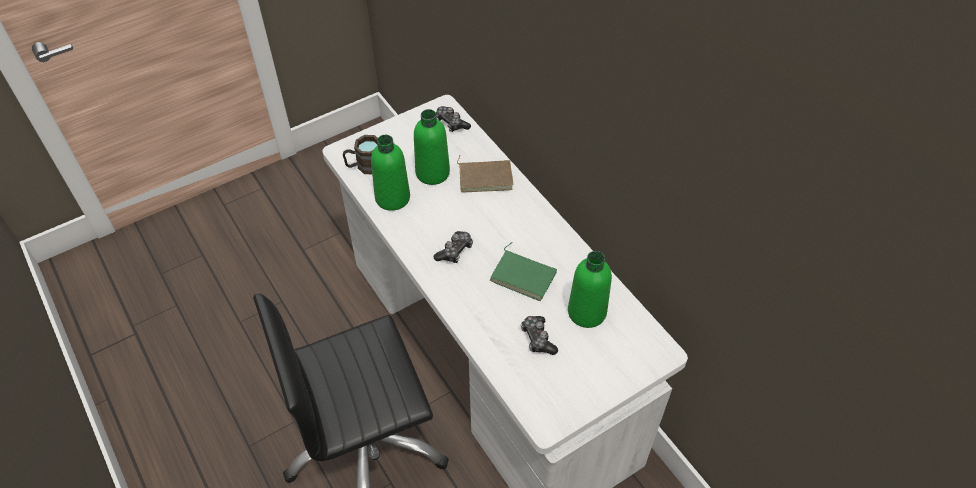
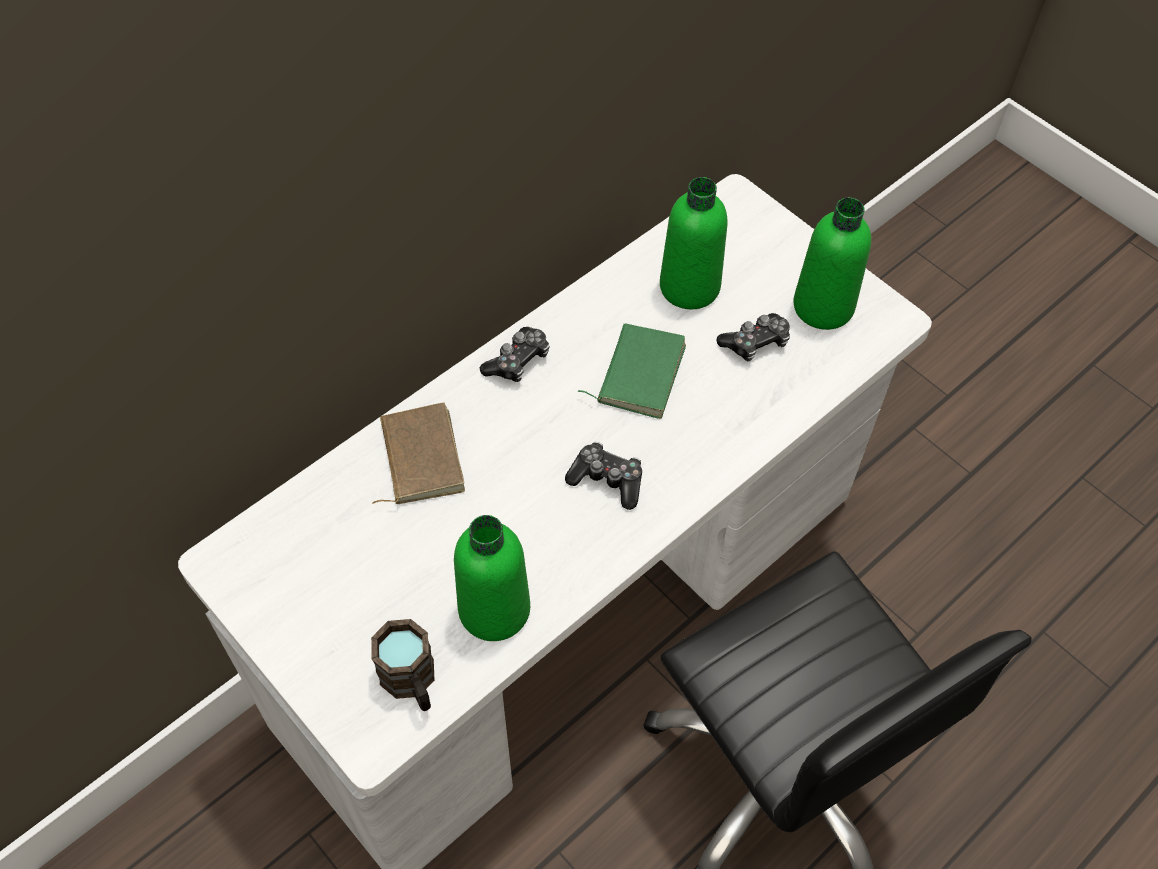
camera: 100 degrees left, 5 degrees up
(432, 173) = (417, 550): green bottle -> green bottle (823, 306)
(451, 123) = (271, 539): game controller -> game controller (518, 361)

